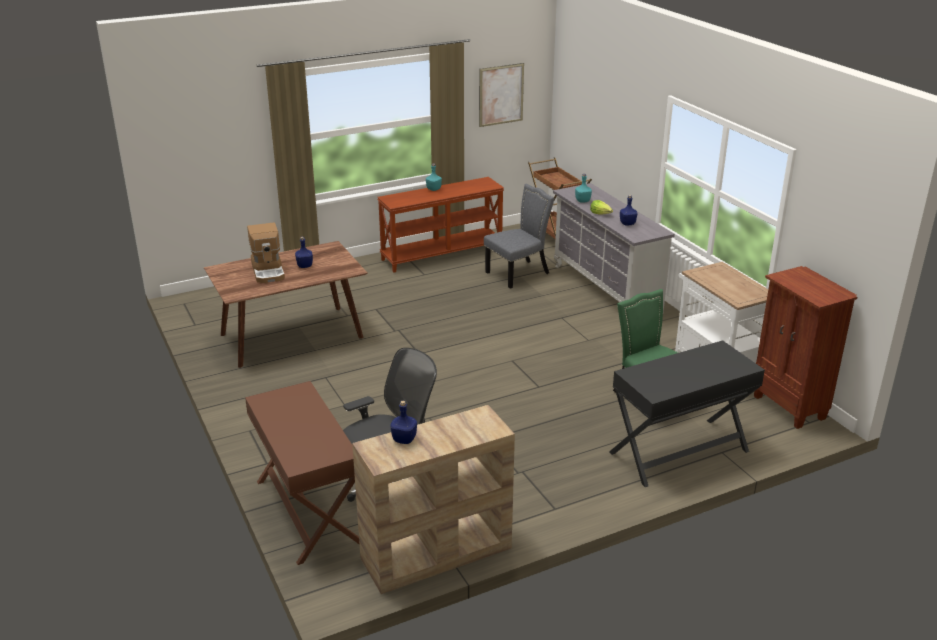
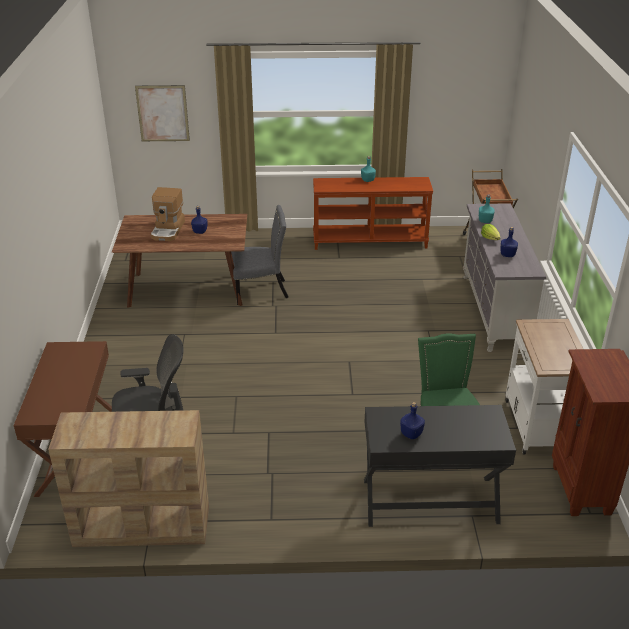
camera: 25 degrees right, 5 degrees up
(403, 439) = (101, 422): blue bottle -> blue bottle (411, 434)
(501, 95) = (454, 100): picture -> picture (162, 113)
(517, 274) = (421, 276): grey chair -> grey chair (259, 291)

